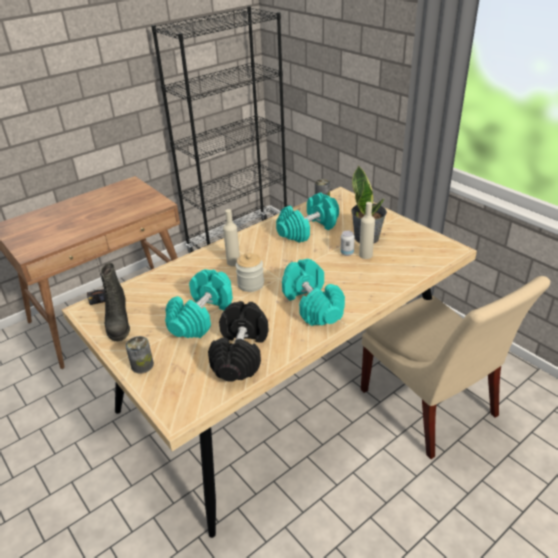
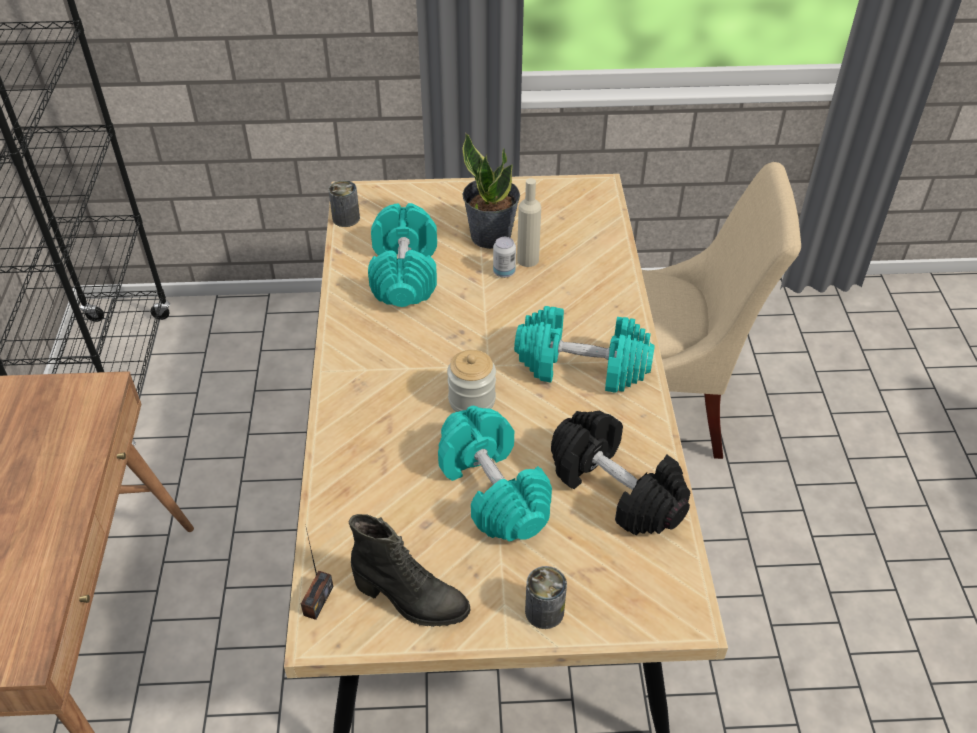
camera: 55 degrees left, 10 degrees up
(233, 262) = (395, 390): beige bottle -> none

